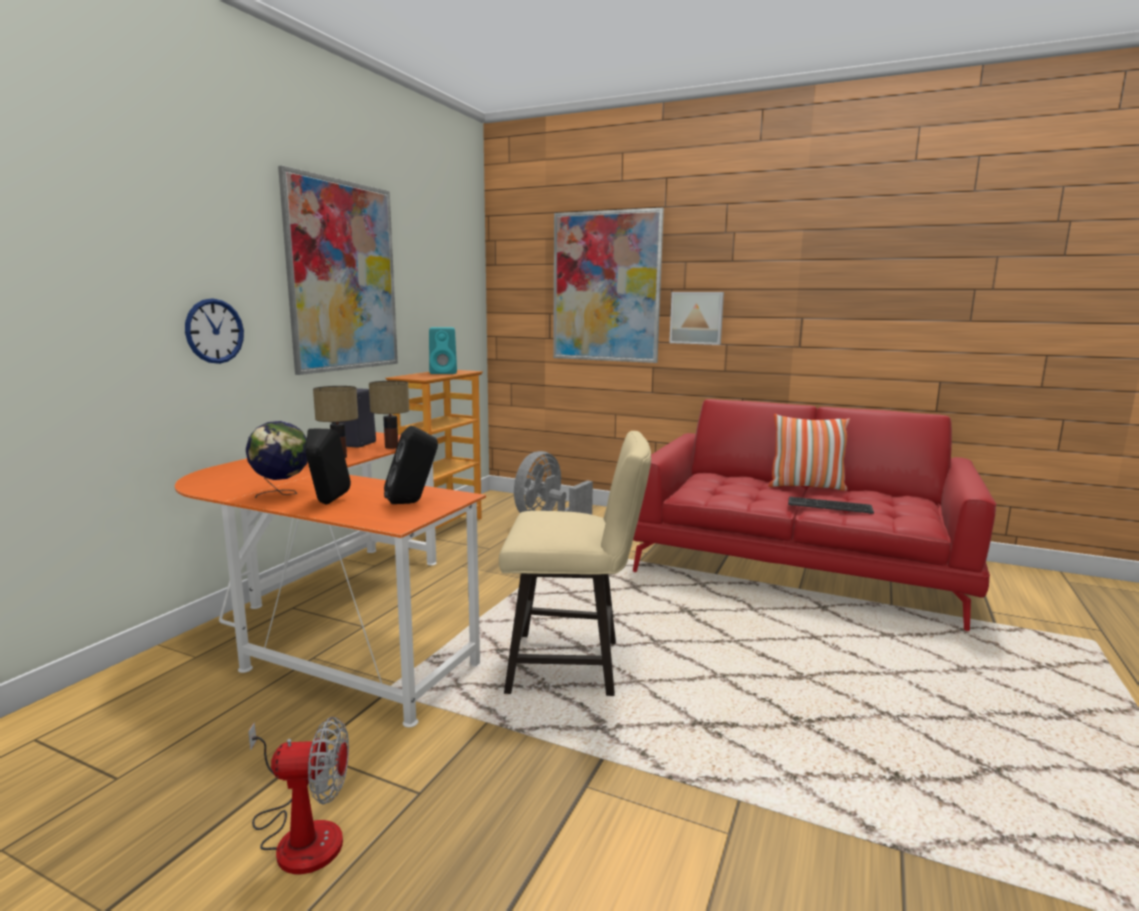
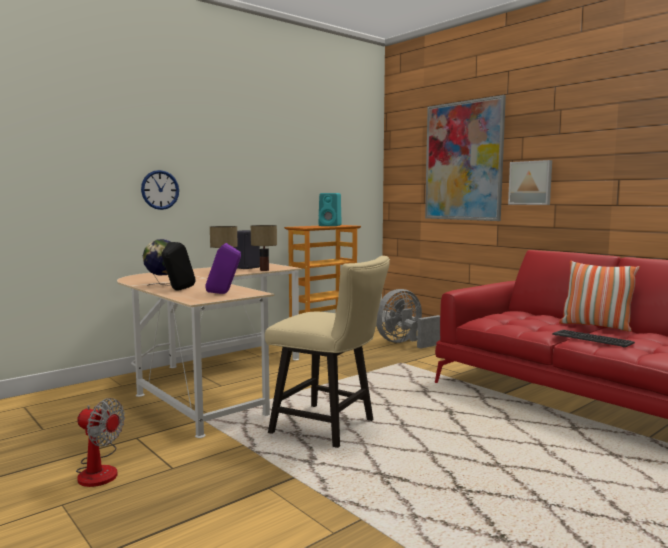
camera: 25 degrees right, 5 degrees down
(340, 622) = (210, 381): orange desk -> beige desk
(343, 277) = (255, 157): picture -> none
(412, 502) = (223, 293): black speaker -> purple speaker

